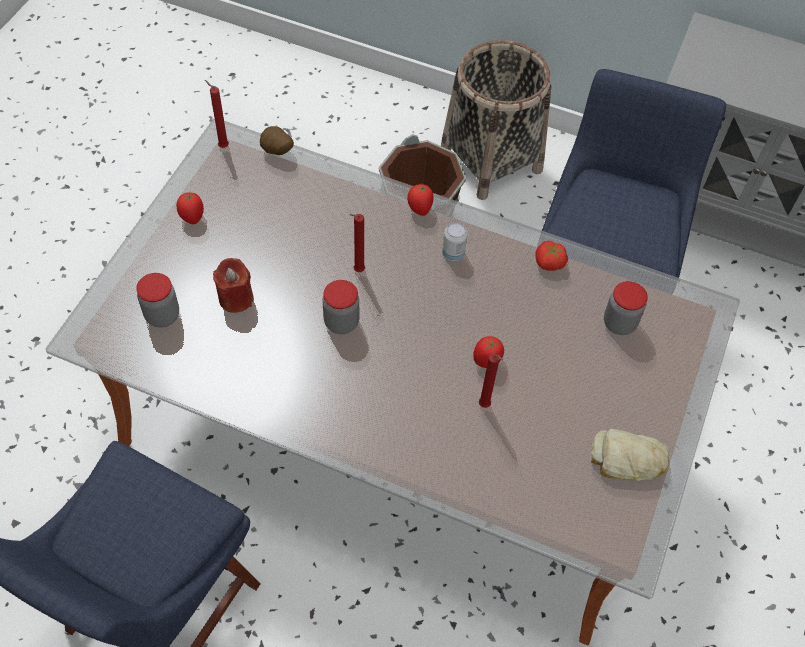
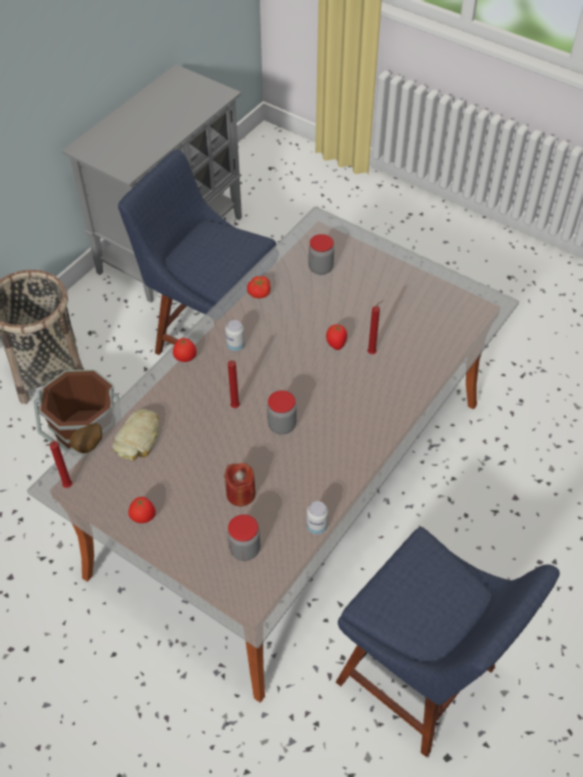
camera: 75 degrees left, 5 degrees down
(200, 381) = (316, 526): none -> can
(628, 460) = (426, 289): bread -> bread (139, 438)

